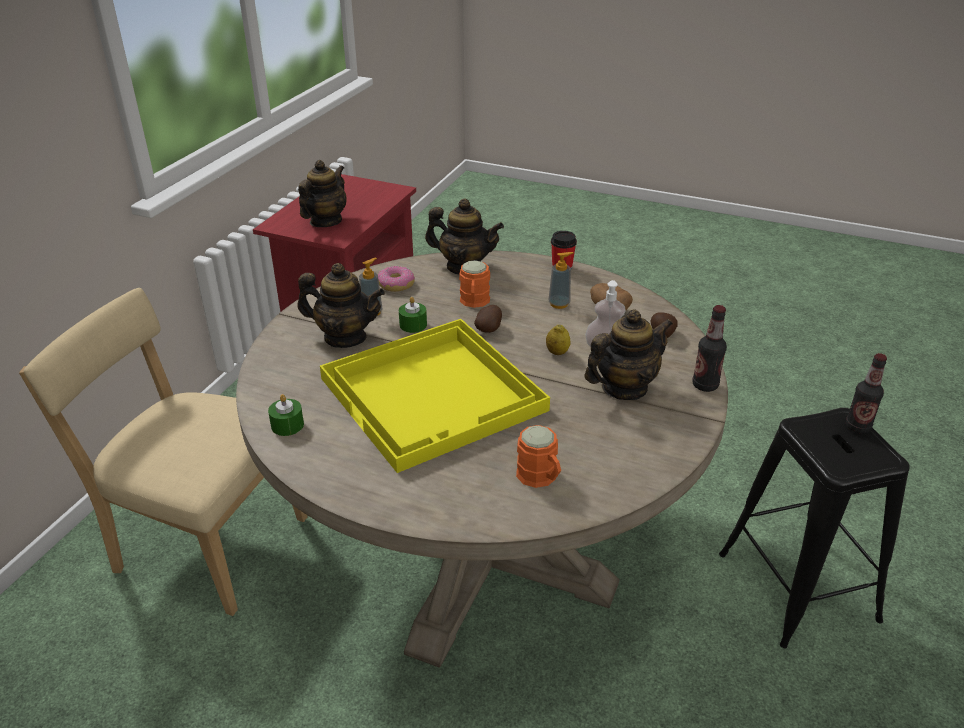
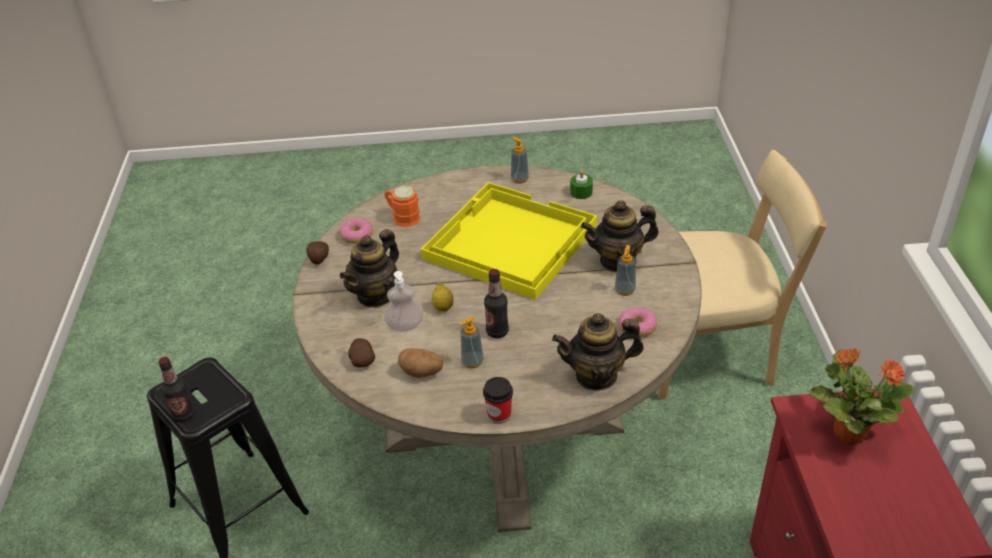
camera: 155 degrees right, 5 degrees up
(325, 221) = (848, 432): teapot -> potted plant
(338, 476) = (519, 179): none -> soap dispenser
(413, 325) = (579, 291): green candle -> none
(474, 302) = (549, 334): orange mug -> none
(489, 328) = (514, 311): potato -> potato (318, 259)
(617, 472) = (357, 236): none -> donut
(705, 385) = (313, 320): bottle -> bottle (497, 332)

